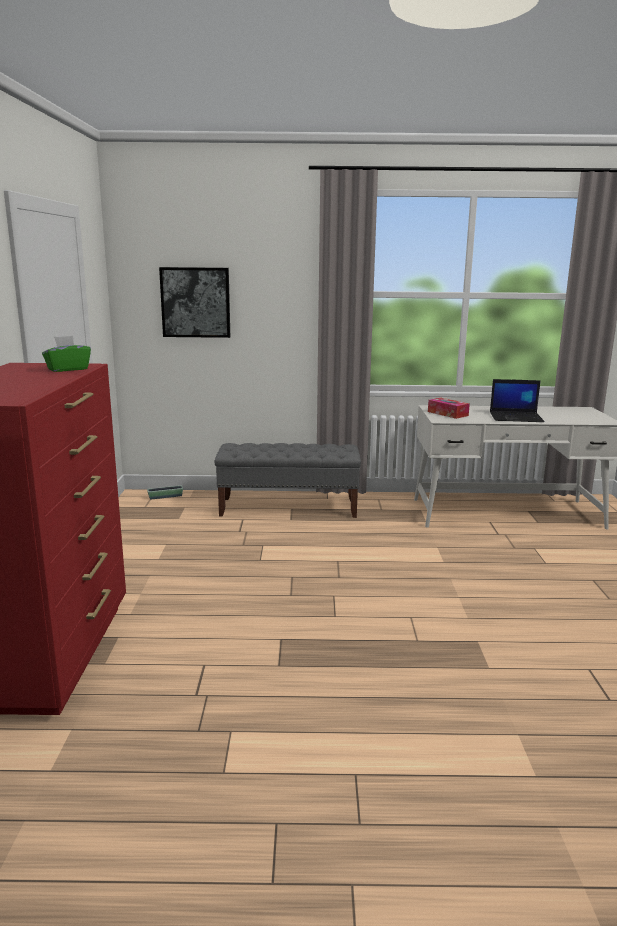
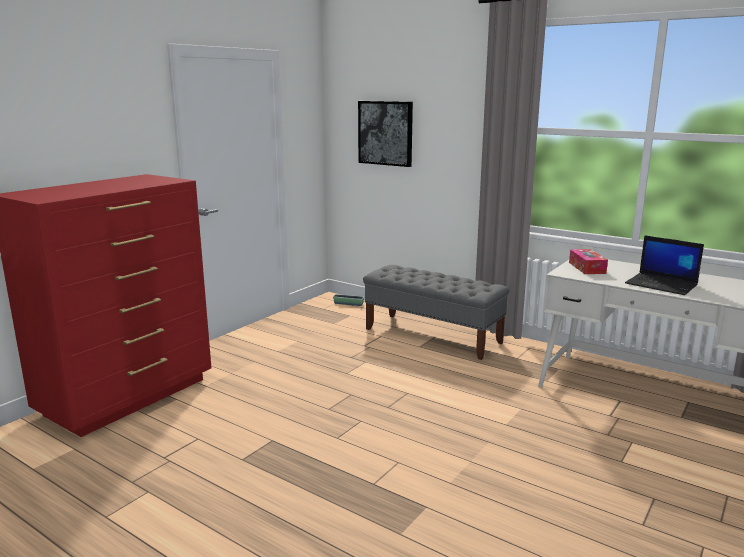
camera: 35 degrees right, 0 degrees up
(68, 369) = (155, 182): green tissue box -> none

